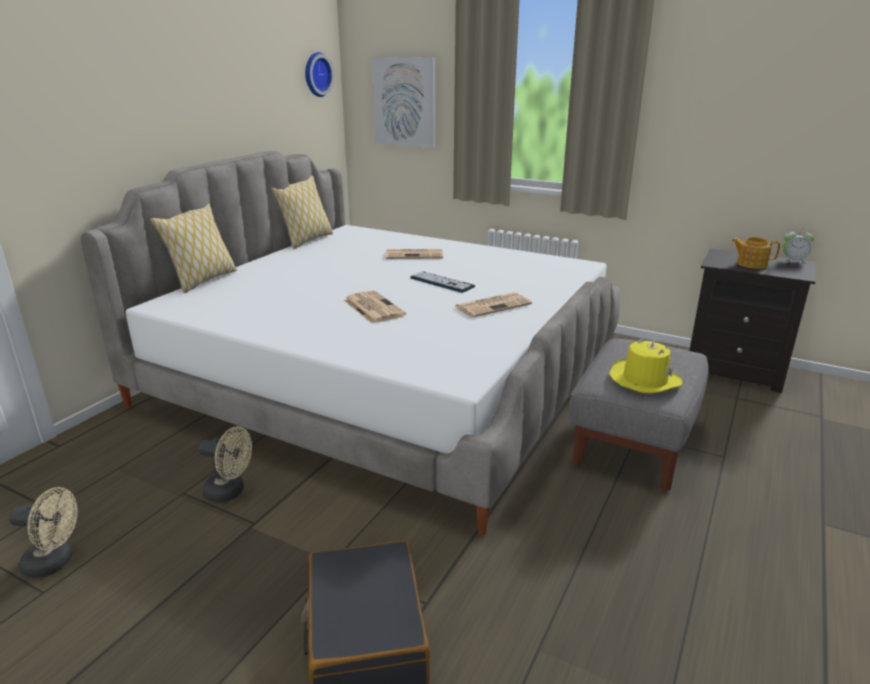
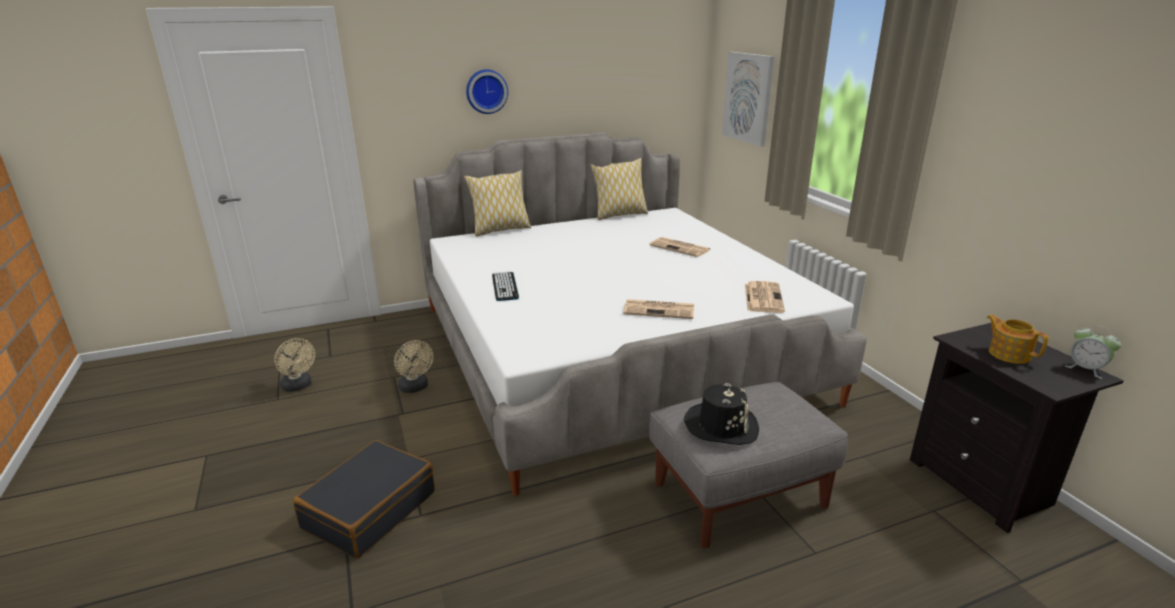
camera: 40 degrees right, 0 degrees up
(316, 74) = (675, 66): wall clock -> wall clock (486, 91)
(372, 307) = (568, 282): newspaper -> newspaper (763, 297)
(442, 282) = (656, 278): keyboard -> keyboard (505, 286)
(644, 379) = (721, 425): yellow hat -> black hat

